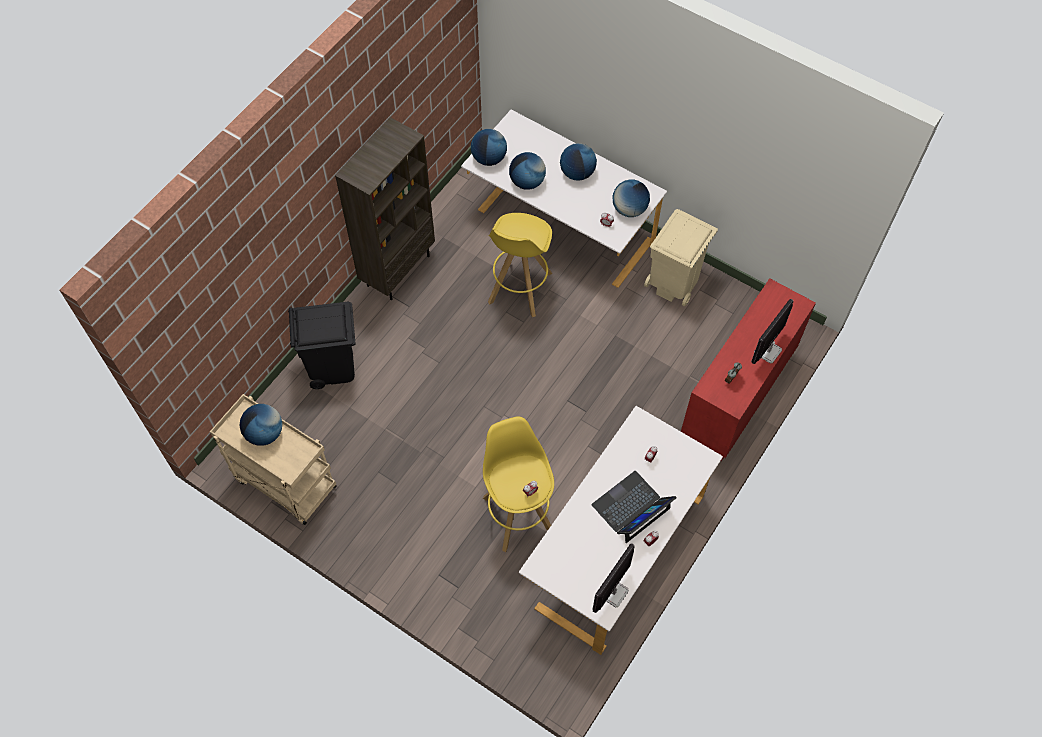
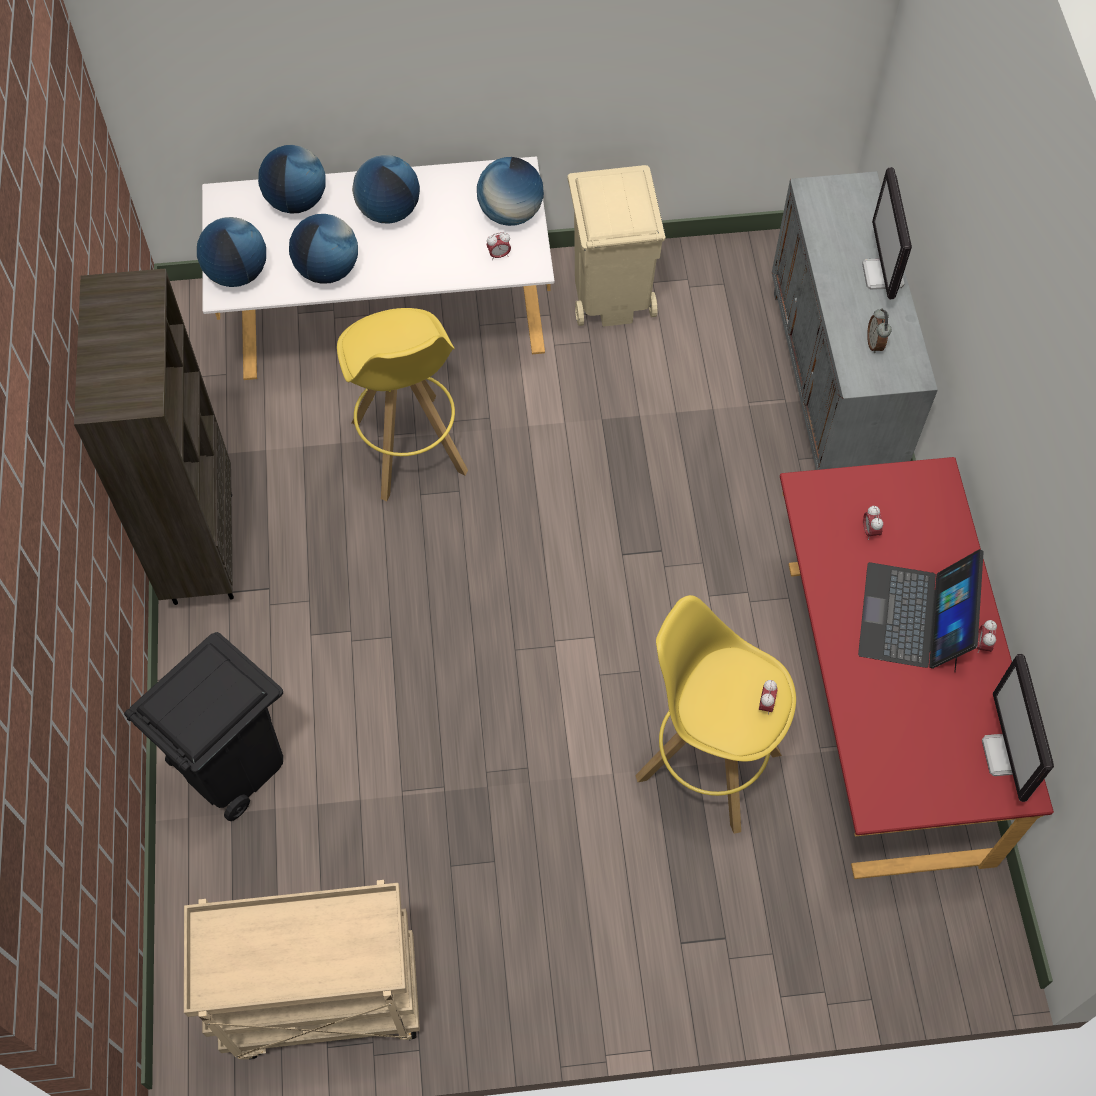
camera: 40 degrees left, 0 degrees up
(265, 433) = (278, 941): globe -> globe (296, 202)
(615, 548) = (876, 705): white desk -> red desk
(737, 397) = (833, 387): red cabinet -> grey cabinet

